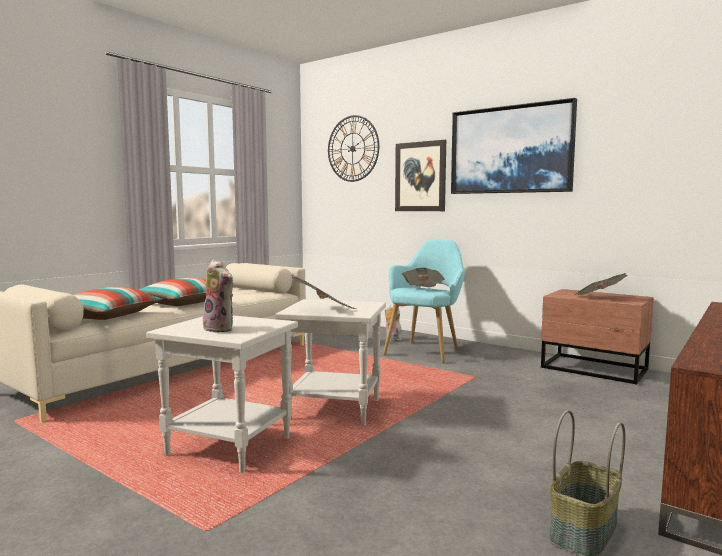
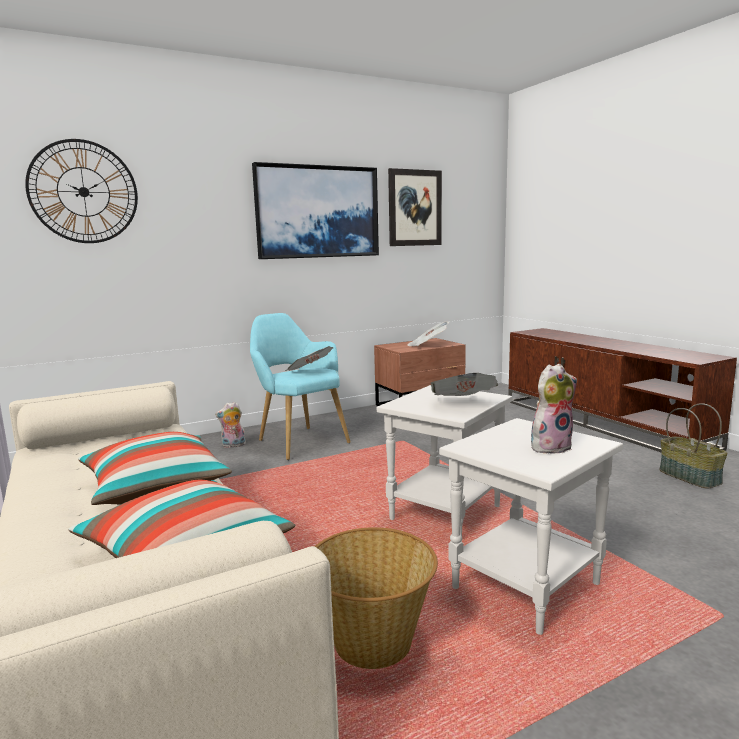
camera: 65 degrees left, 5 degrees up
(154, 413) = (373, 641): none -> basket
(420, 176) = (210, 238): picture -> picture (414, 208)

